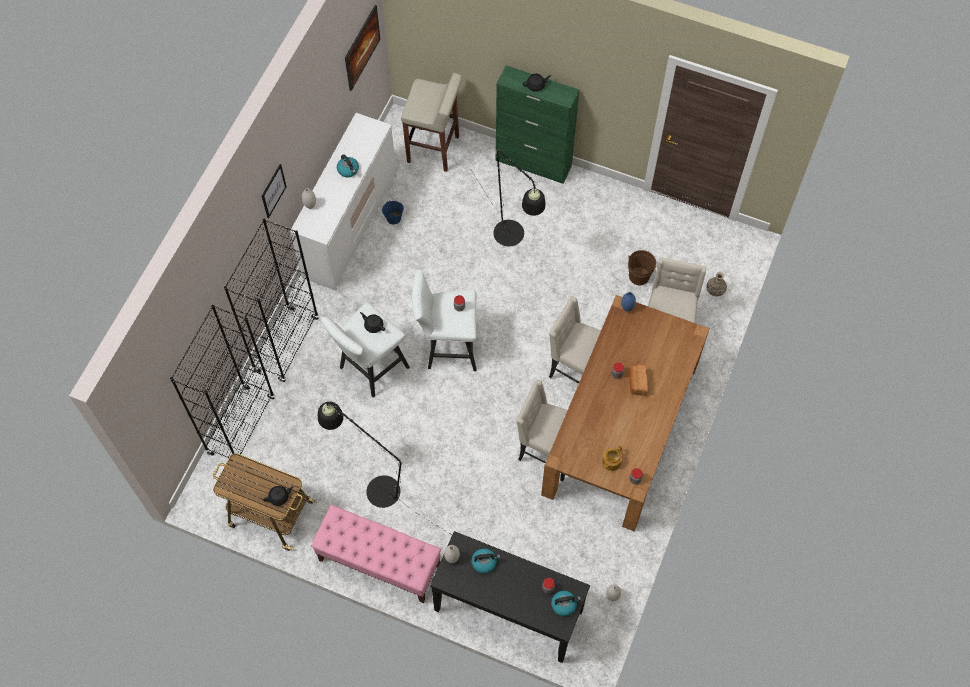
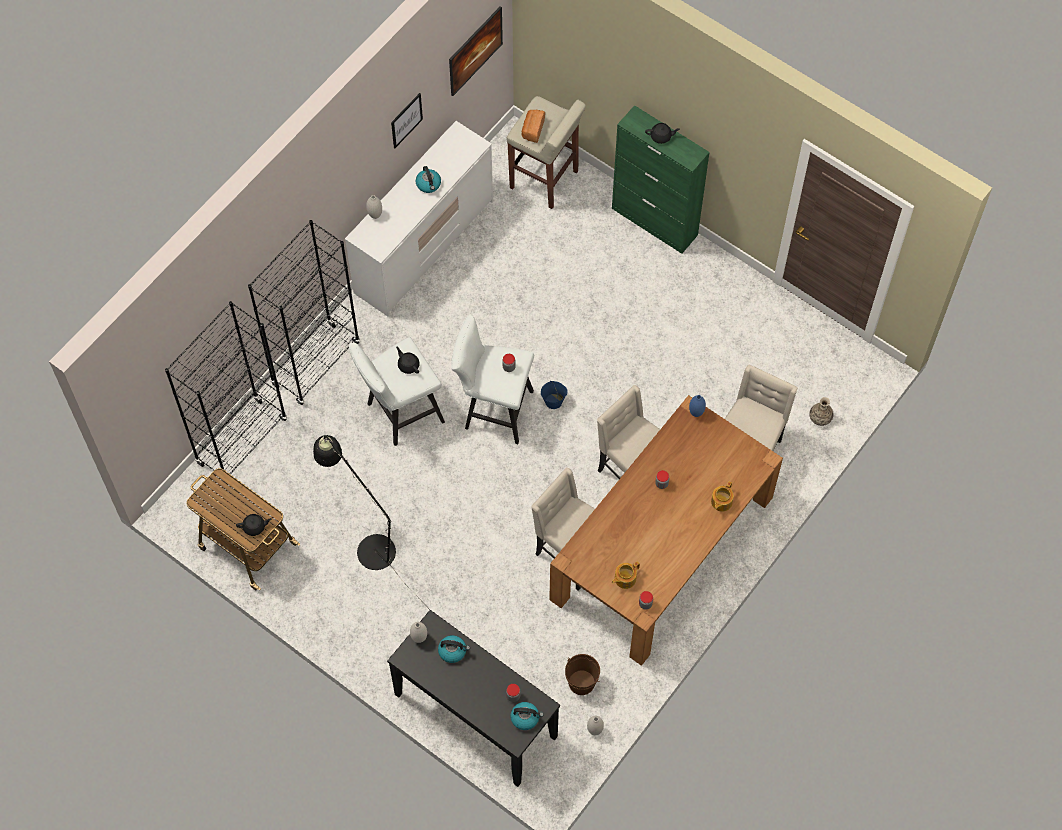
camera: 15 degrees right, 0 degrees up
(273, 191) = (330, 191): picture -> picture (406, 120)
(379, 562) = (349, 628): pink bench -> none
(394, 218) = (476, 249): blue bucket -> blue bucket (554, 401)
(513, 239) = (604, 304): black floor lamp -> none
(637, 383) = (681, 499): bread -> bread (532, 130)
(639, 276) = (736, 381): brown bucket -> brown bucket (581, 682)
(670, 377) = (721, 502): none -> teapot

